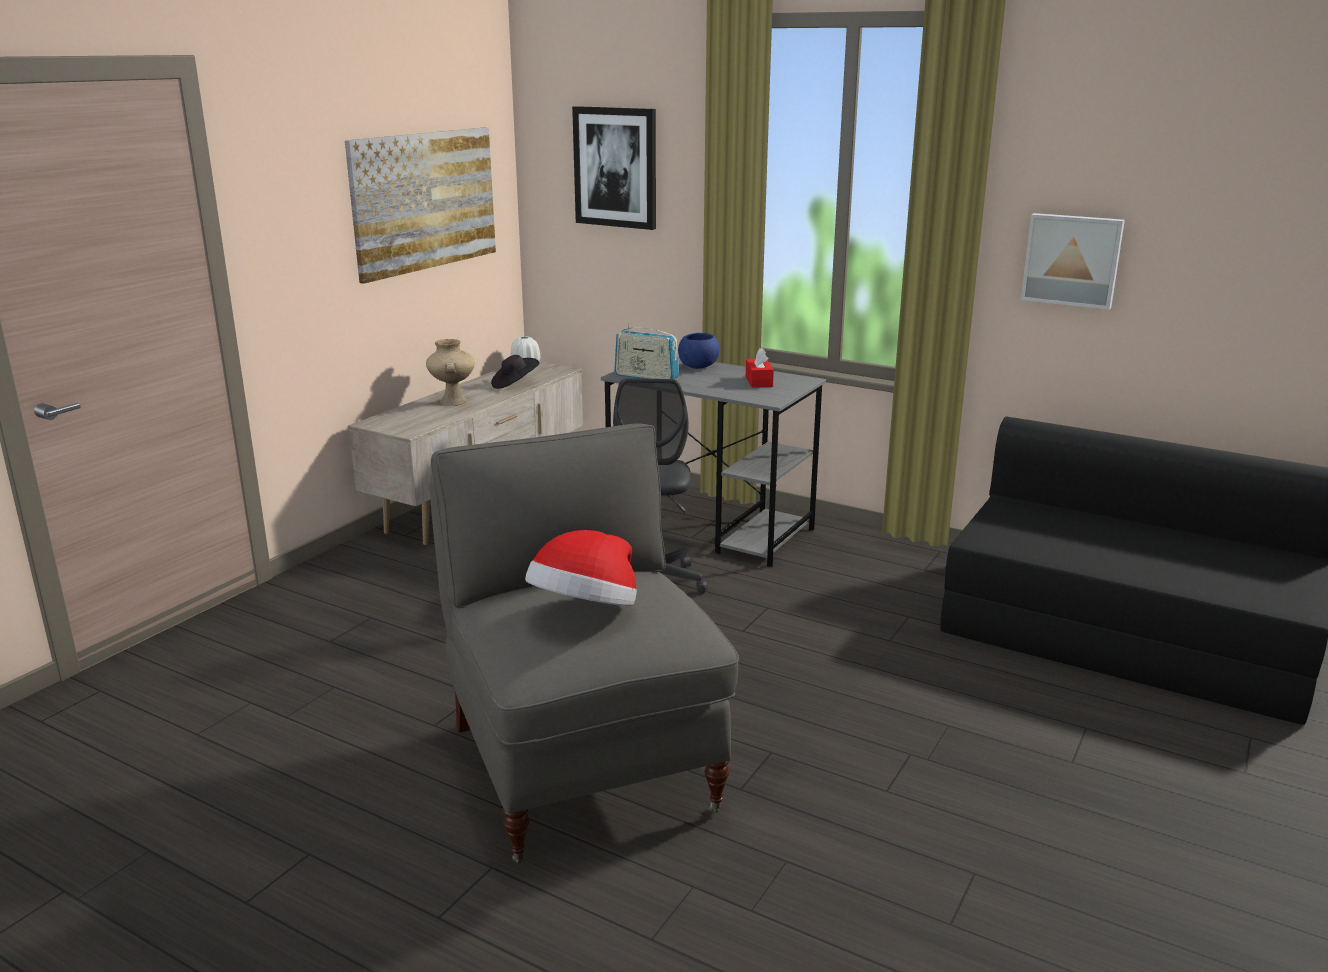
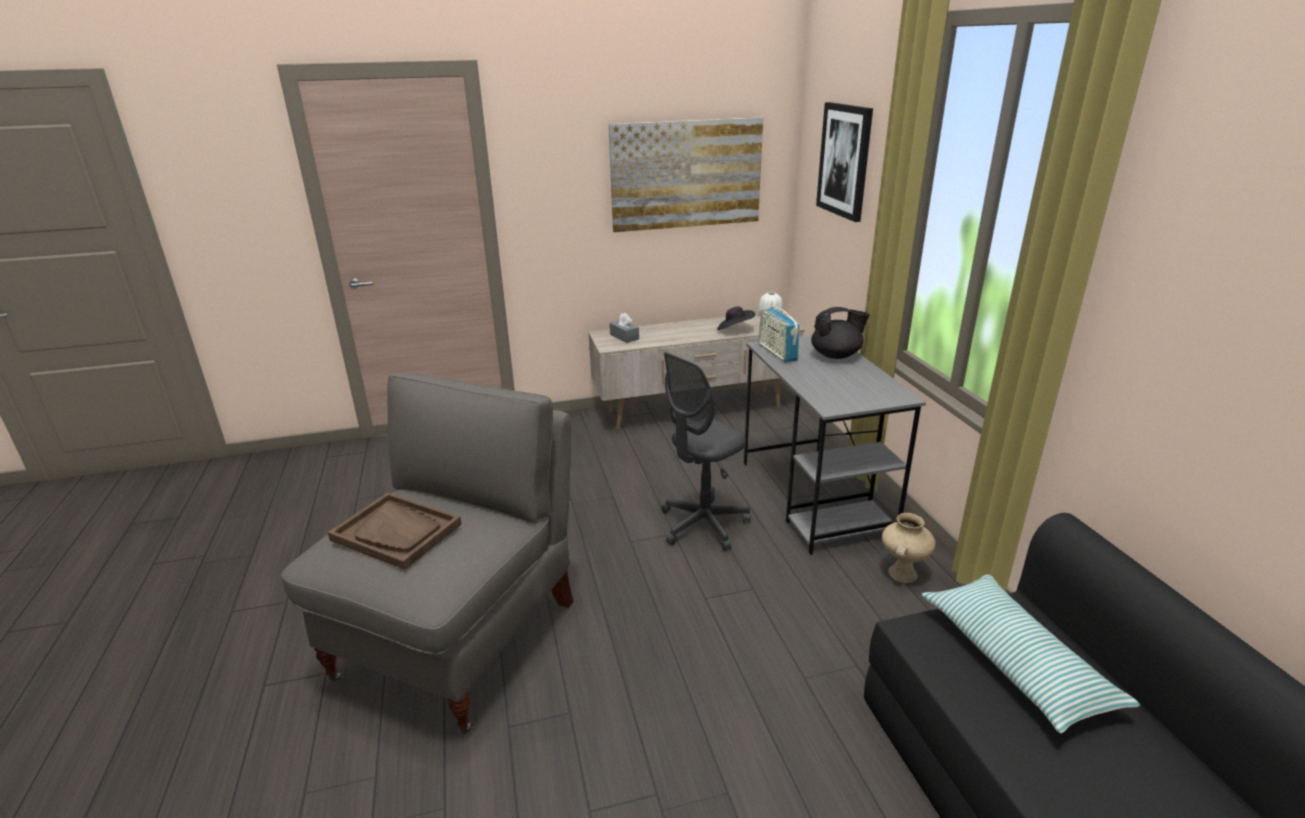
camera: 45 degrees right, 5 degrees up
(407, 419) = (624, 337): none -> grey tissue box
(452, 401) = (673, 331): beige vase -> beige vase (902, 573)
(585, 612) = (397, 532): hat -> brown tray
(699, 367) = (836, 355): blue bowl -> black teapot
(759, 381) = (858, 385): red tissue box -> none
(1046, 529) = (1015, 660): none -> pillow
(1072, 260) = (1197, 351): picture -> none

